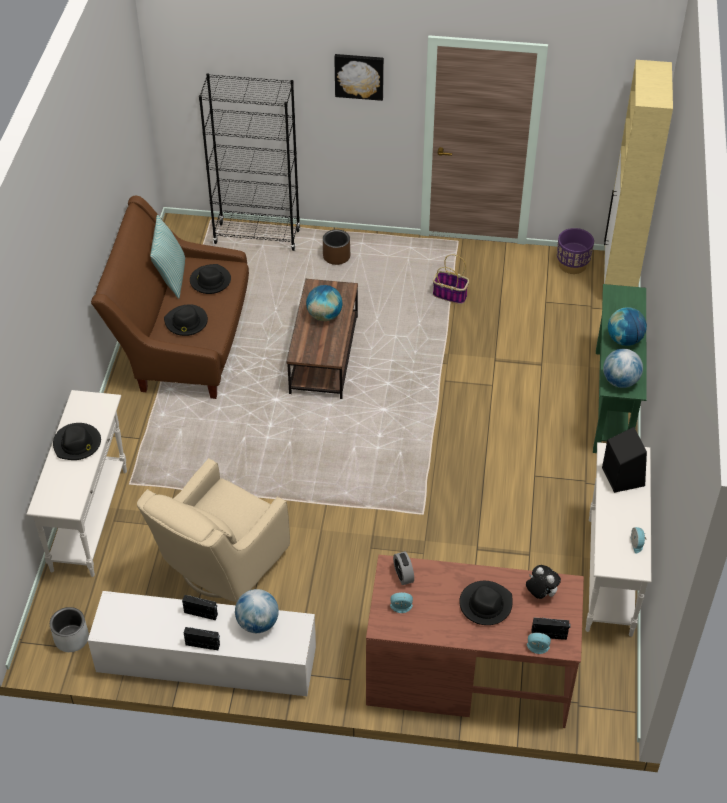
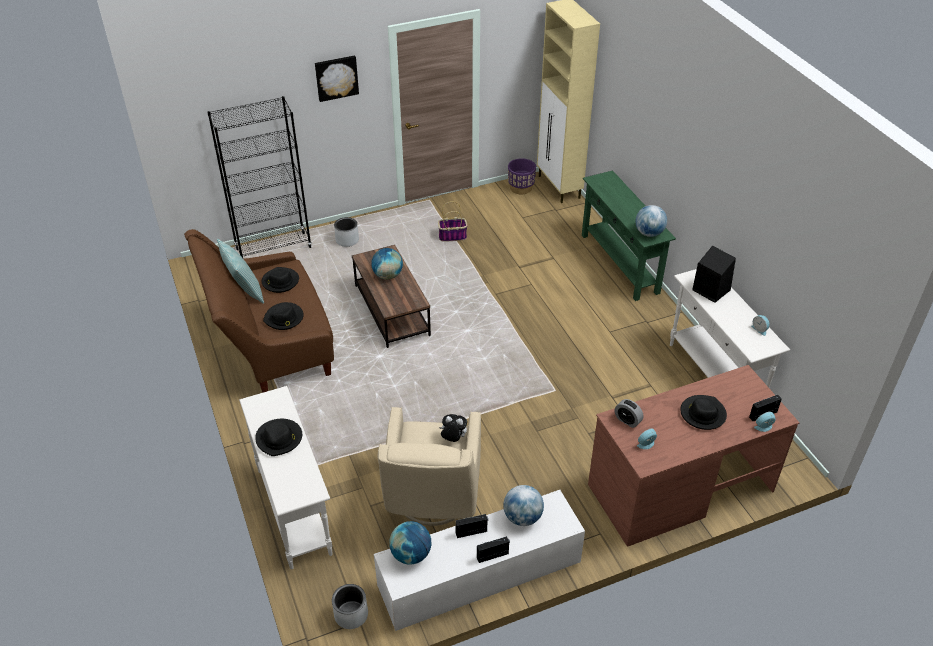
camera: 30 degrees left, 5 degrees down
(336, 256) = (347, 240): brown planter -> grey planter
(540, 594) = (732, 389): plush toy -> plush toy (453, 439)
(624, 340) = (628, 206): globe -> globe (411, 554)

